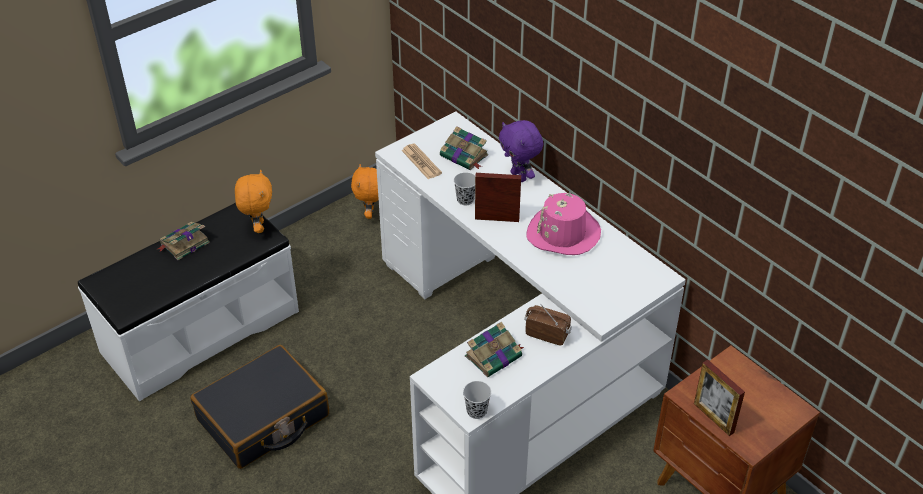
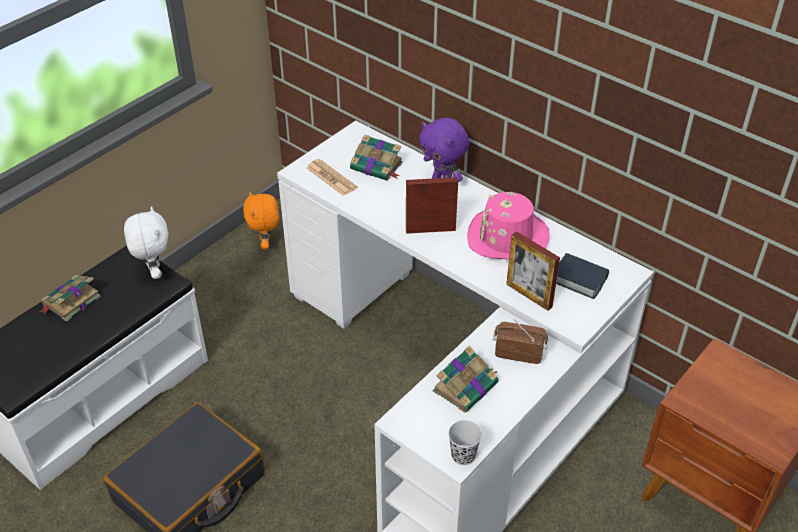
camera: 10 degrees left, 0 degrees up
(258, 227) = (154, 272): orange plush toy -> white plush toy
(465, 200) = (390, 213): black cup -> none
(616, 278) = (579, 279): none -> book
(713, 418) = (722, 423): picture frame -> picture frame (529, 295)

